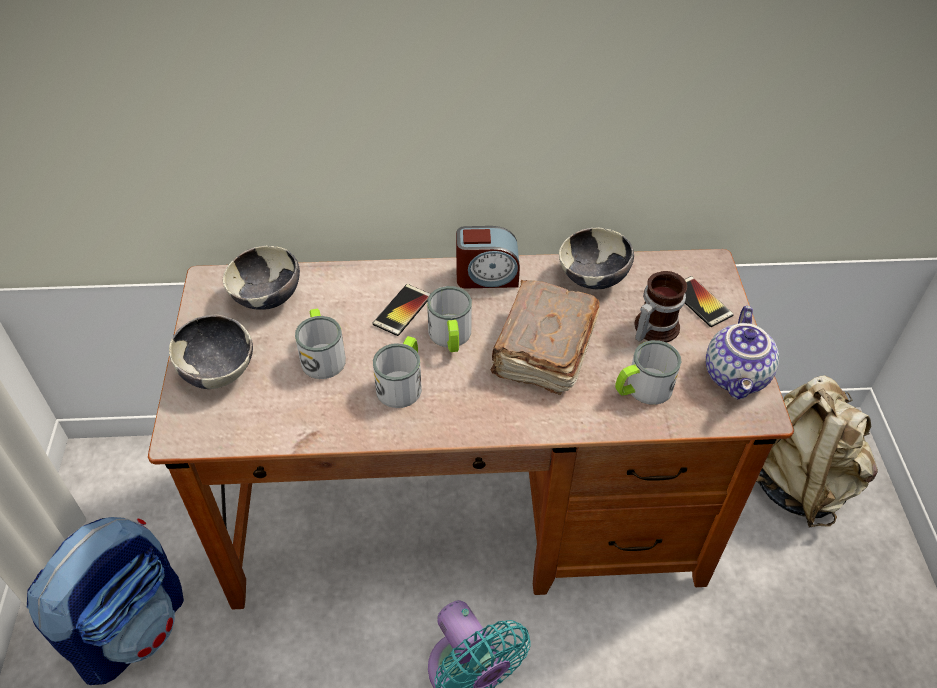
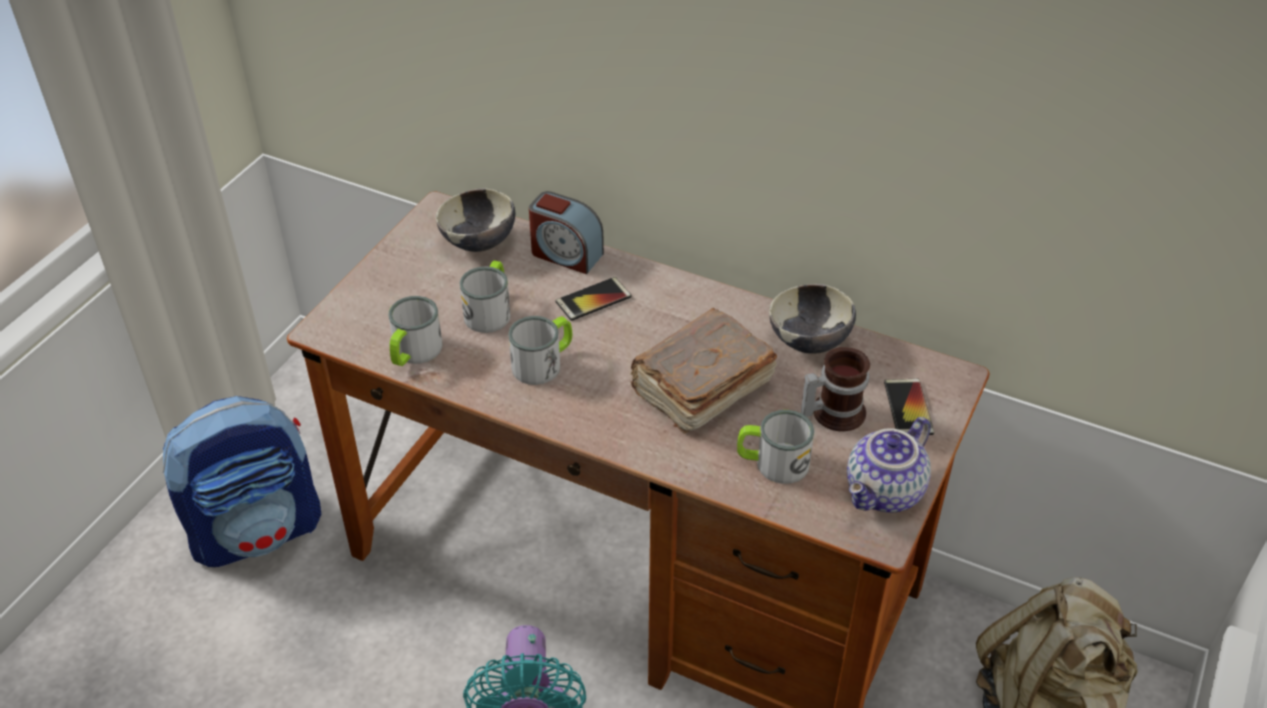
camera: 30 degrees right, 5 degrees down
(218, 371) = (391, 289): bowl -> none
(450, 337) = (620, 341): mug -> mug (413, 353)
(487, 276) = (700, 299): alarm clock -> alarm clock (565, 254)

